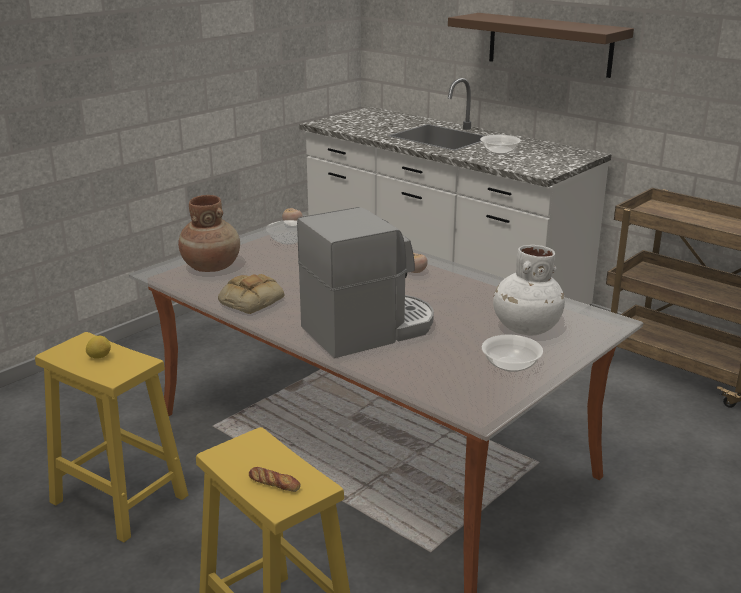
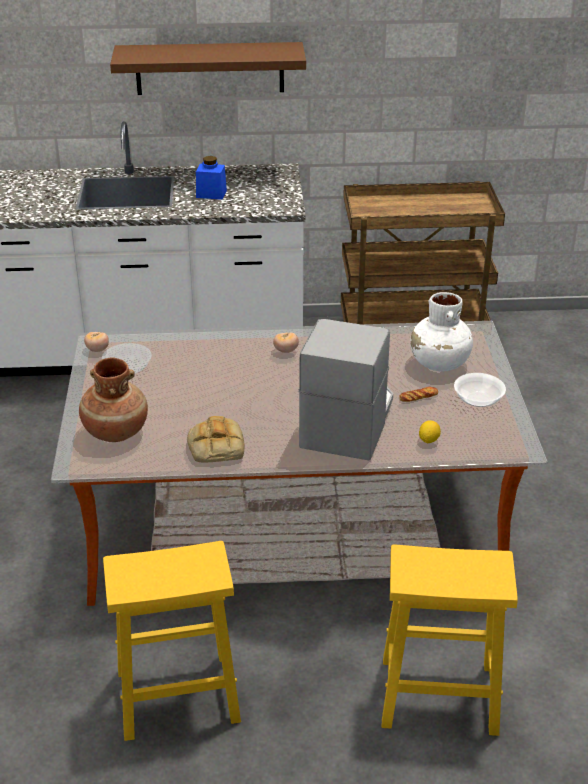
camera: 45 degrees left, 10 degrees up
(99, 357) = (164, 570): lemon -> lemon (428, 440)
(274, 483) = (471, 575): bread -> bread (418, 397)
(499, 152) = (211, 194): bowl -> blue jar

